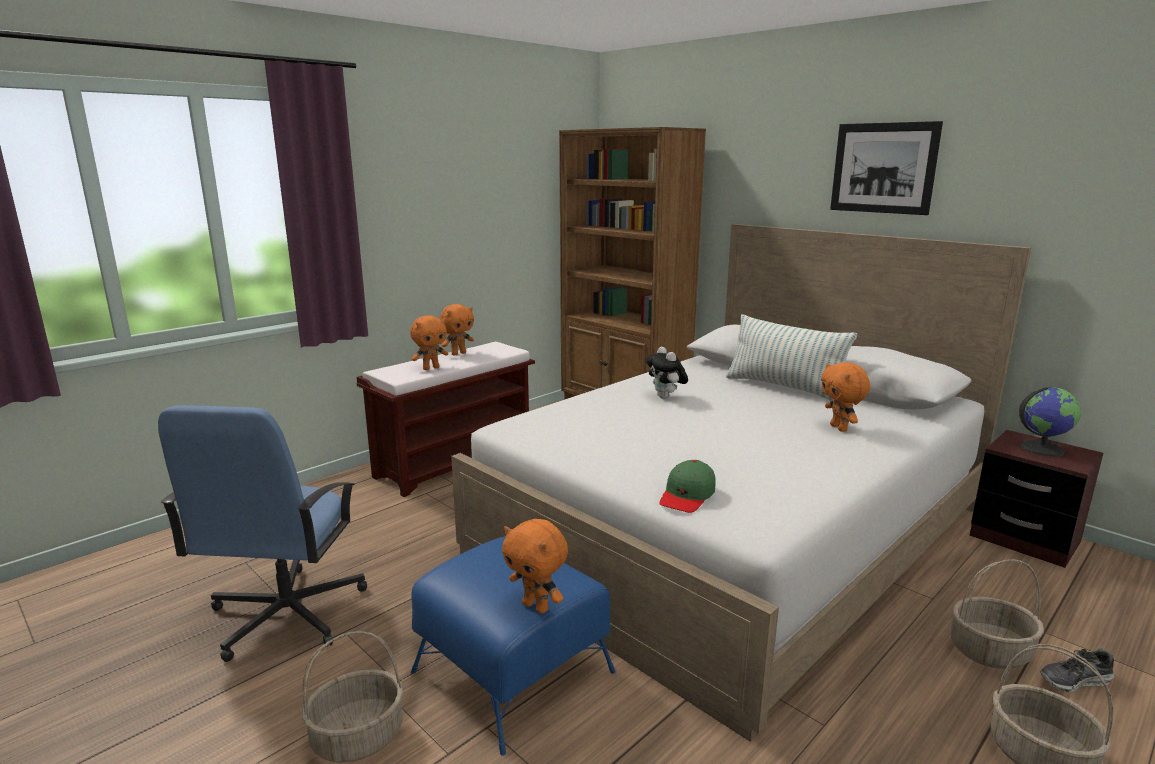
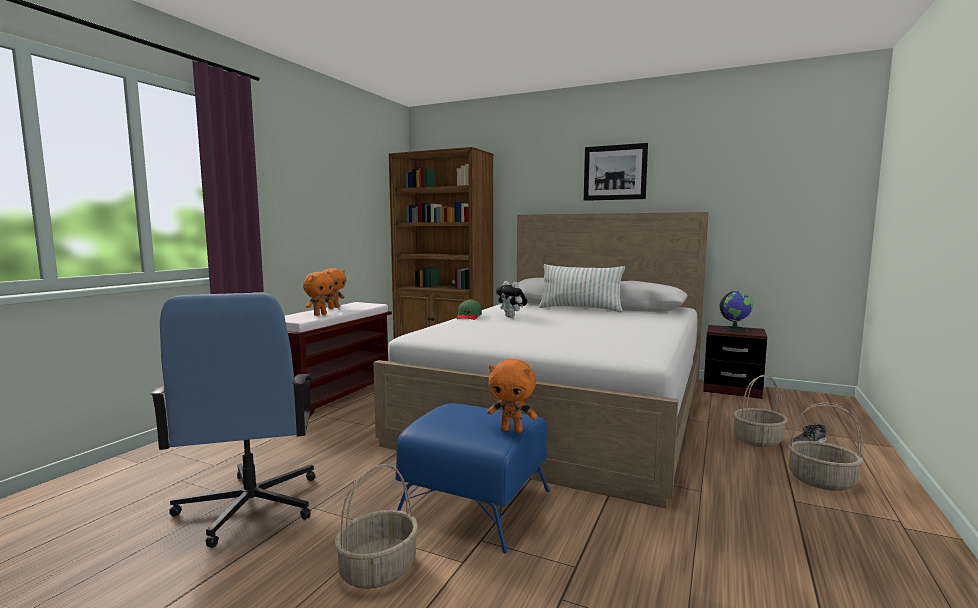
camera: 20 degrees left, 10 degrees down
(687, 496) = (583, 350): green cap -> green cap (469, 316)
(839, 428) = (634, 320): orange plush toy -> none

